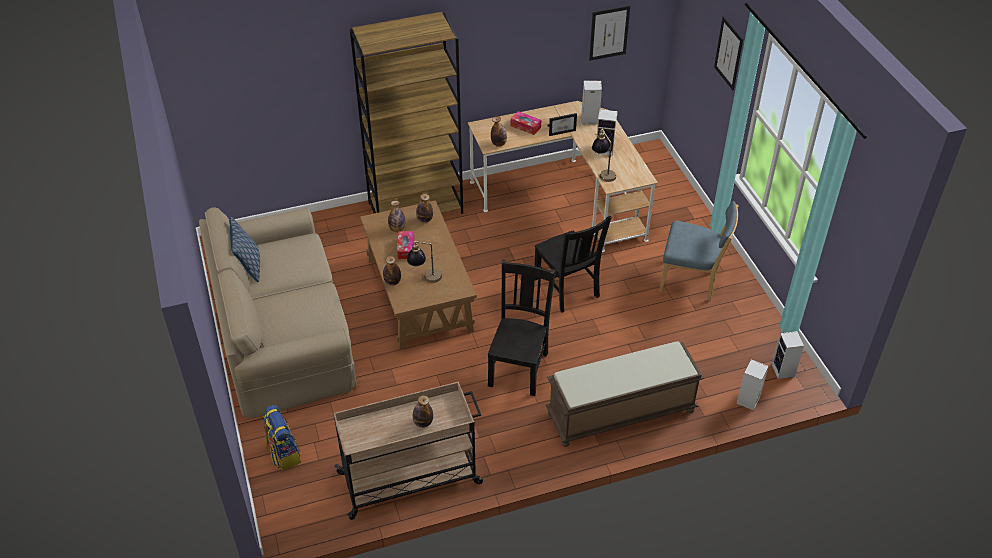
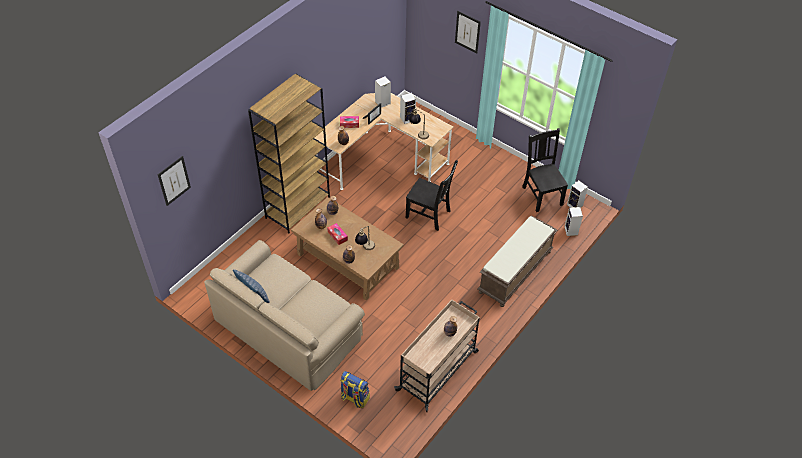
camera: 35 degrees left, 5 degrees up
(519, 367) = (442, 275): black chair -> black chair (541, 194)
(609, 33) = (376, 43): picture -> picture (174, 180)
(692, 280) = (491, 176): blue chair -> none

